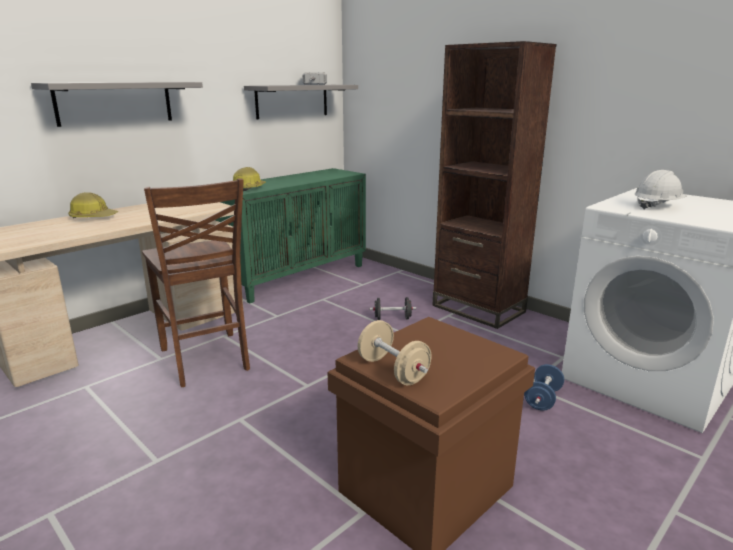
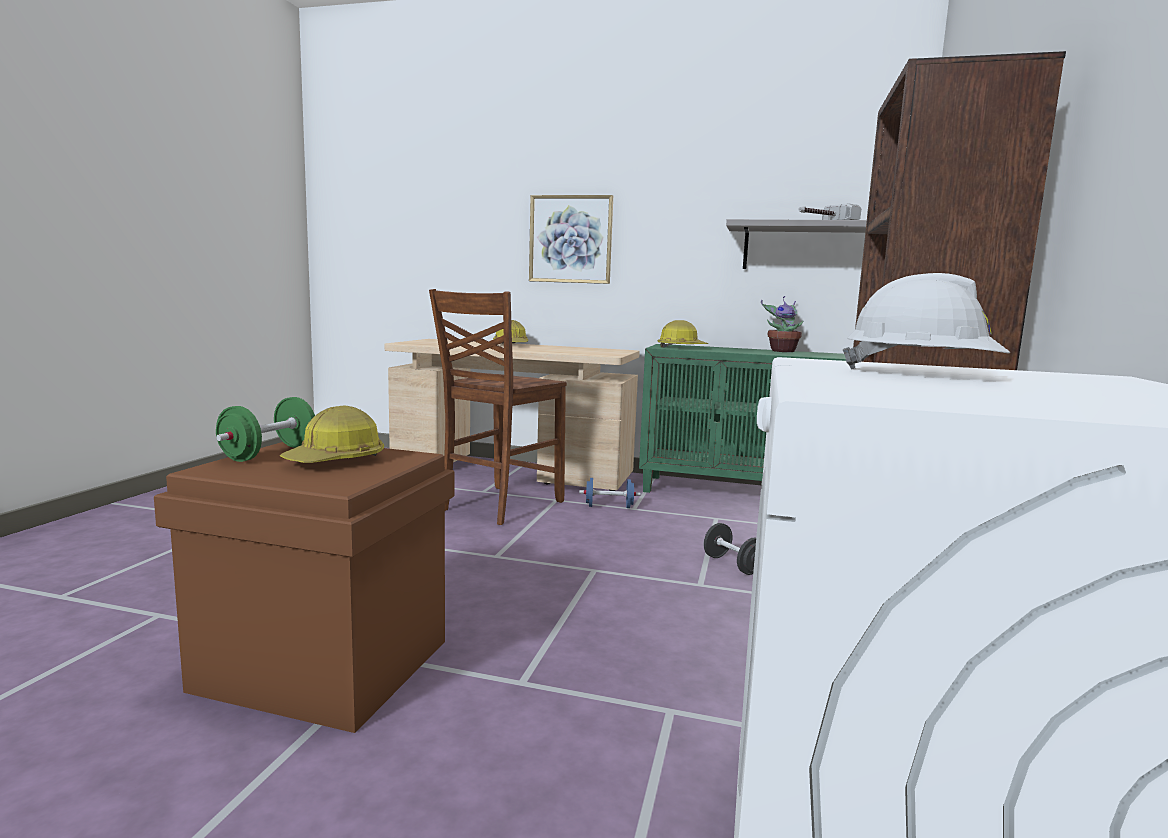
camera: 60 degrees right, 10 degrees down
(115, 103) = (570, 239): grey shelf -> picture
(296, 176) = (782, 351): none -> potted plant
(393, 371) = (269, 453): beige dumbbell -> green dumbbell
(432, 349) = (336, 460): none -> hard hat
(542, 399) = (635, 733): blue dumbbell -> blue dumbbell (609, 506)

